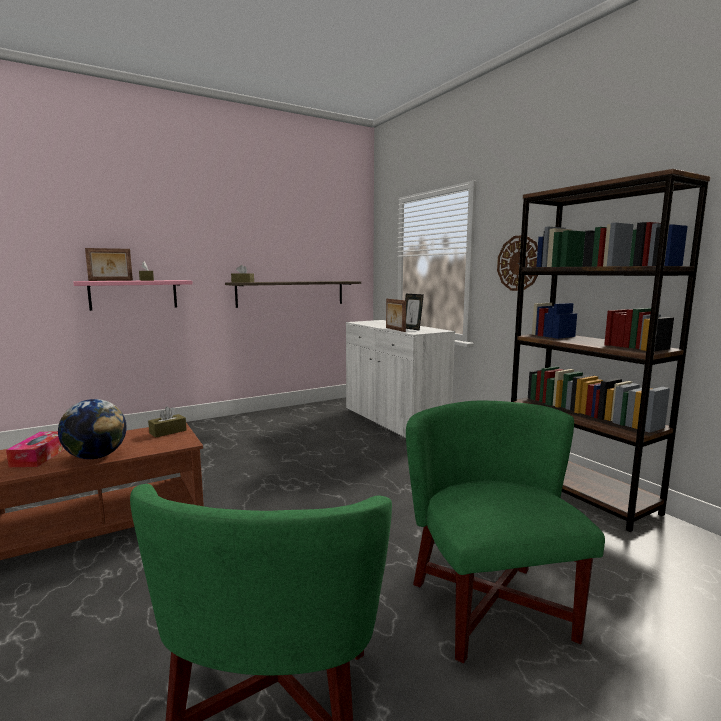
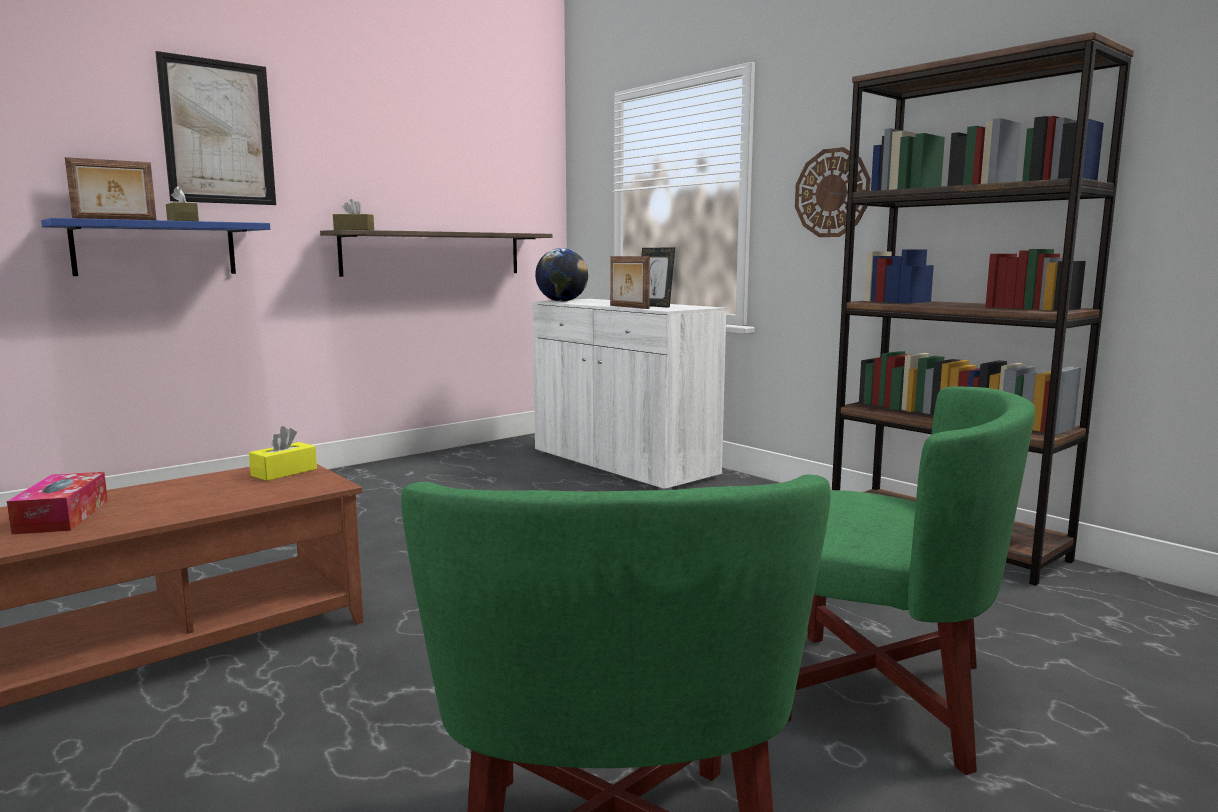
camera: 10 degrees left, 0 degrees up
(96, 457) = (175, 511): globe -> globe (562, 301)
(133, 294) = (156, 248): pink shelf -> blue shelf
(168, 230) = (218, 132): none -> picture
(168, 432) = (284, 472): brown tissue box -> yellow tissue box
(492, 608) = (884, 695): green armchair -> green armchair turned 135 degrees clockwise

